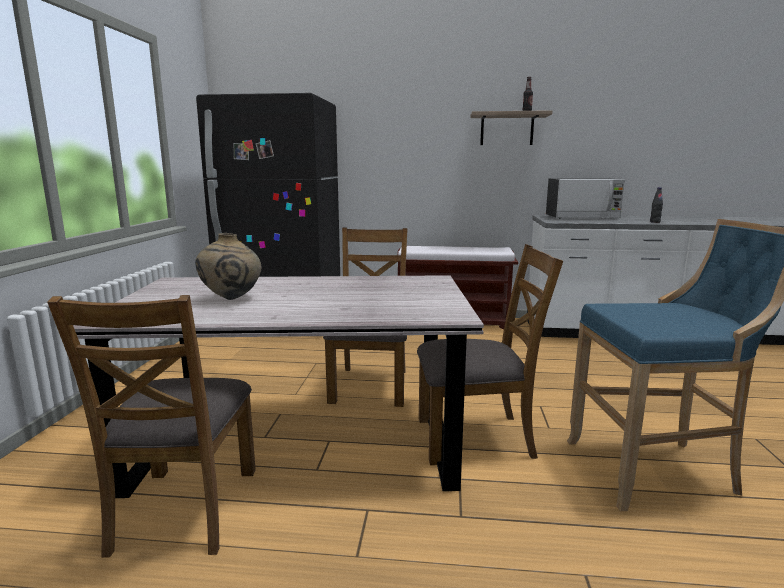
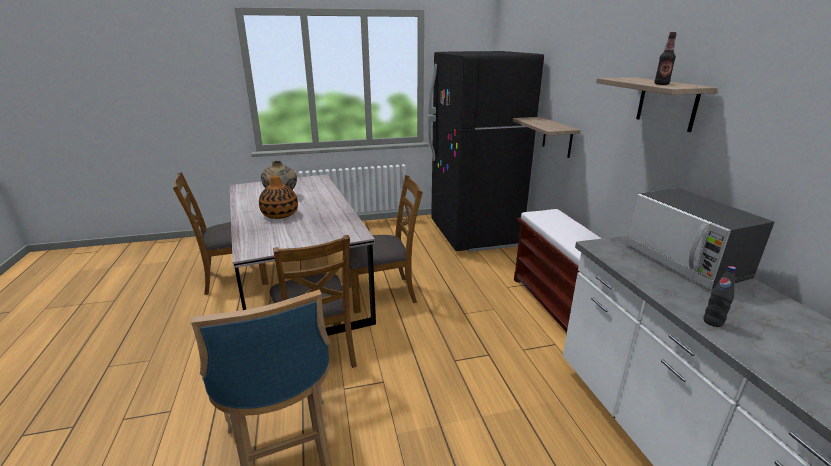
camera: 70 degrees right, 10 degrees up
(320, 301) = (280, 214): none -> vase
(377, 181) = (557, 137): none -> shelf

